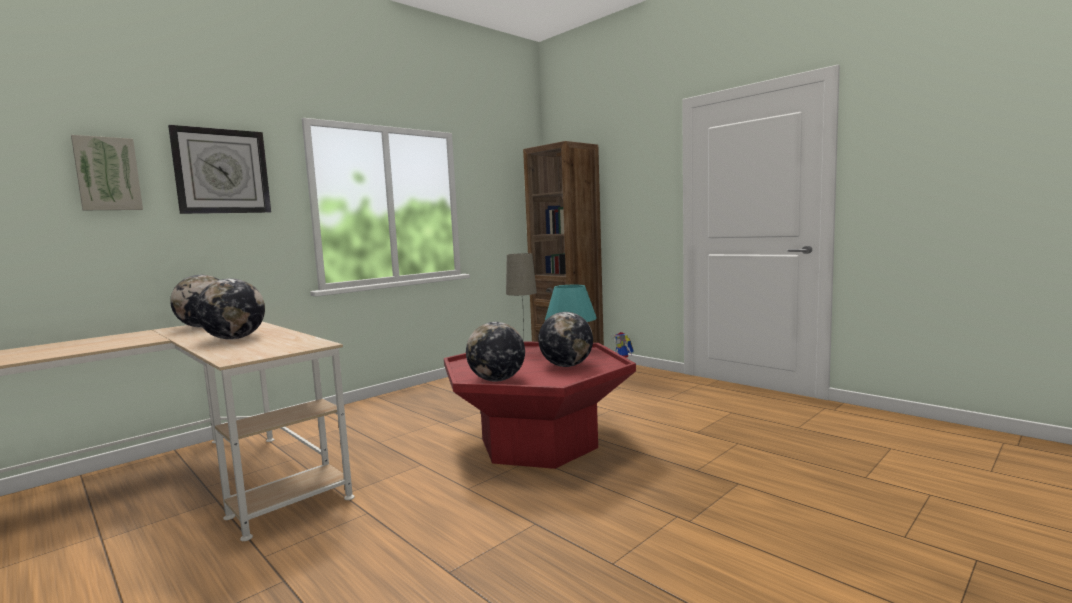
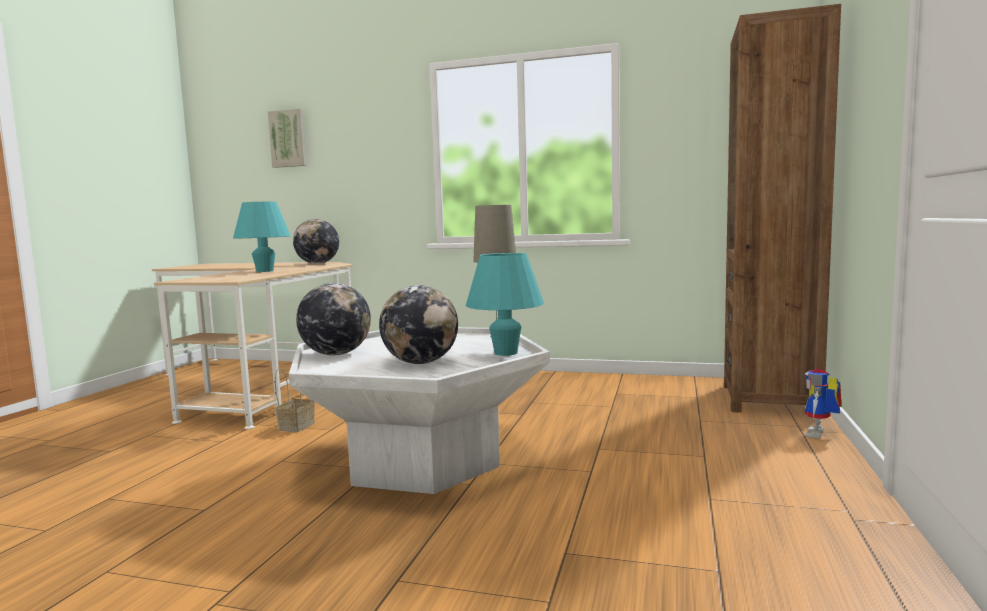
camera: 60 degrees right, 0 degrees up
(222, 171) = (360, 128): wall clock -> none
(234, 338) = (265, 271): globe -> turquoise table lamp
(385, 476) = (297, 426): none -> basket
(538, 443) = (422, 460): red coffee table -> white coffee table

